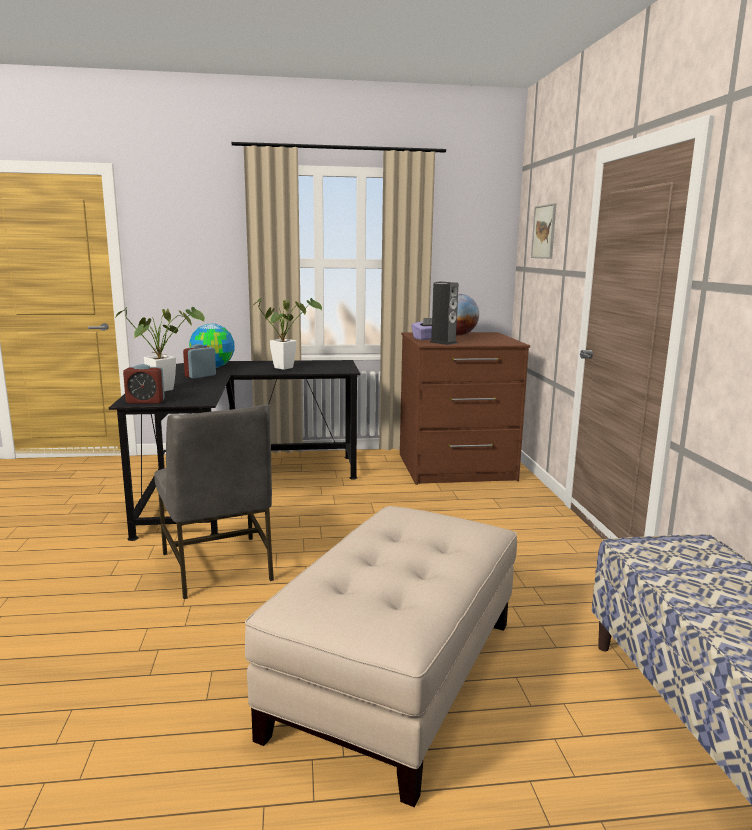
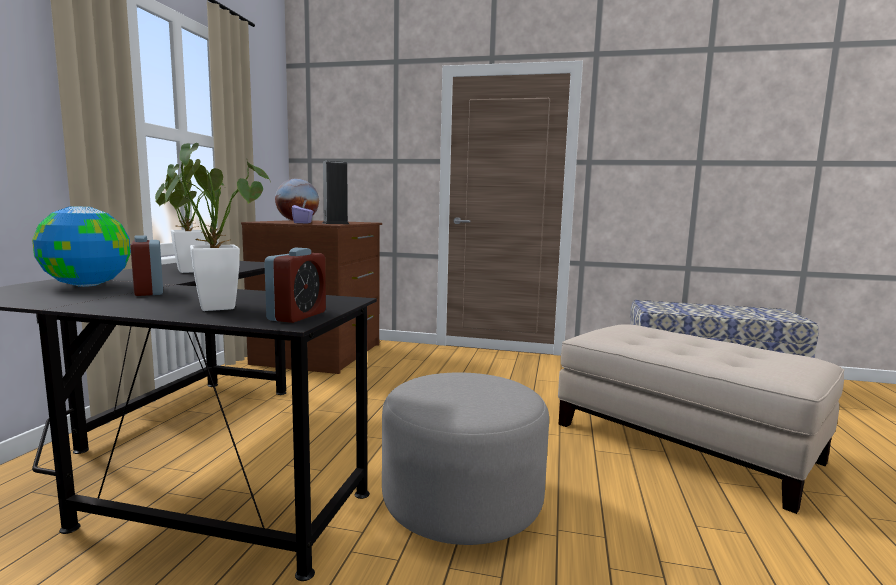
camera: 70 degrees left, 5 degrees down
(218, 567) = (462, 500): grey chair -> grey ottoman
(544, 232) = (353, 126): picture -> none

